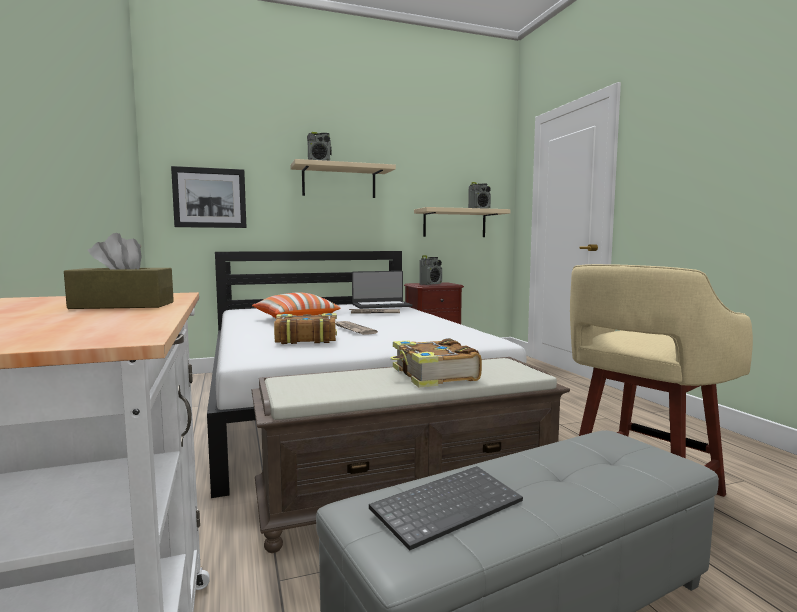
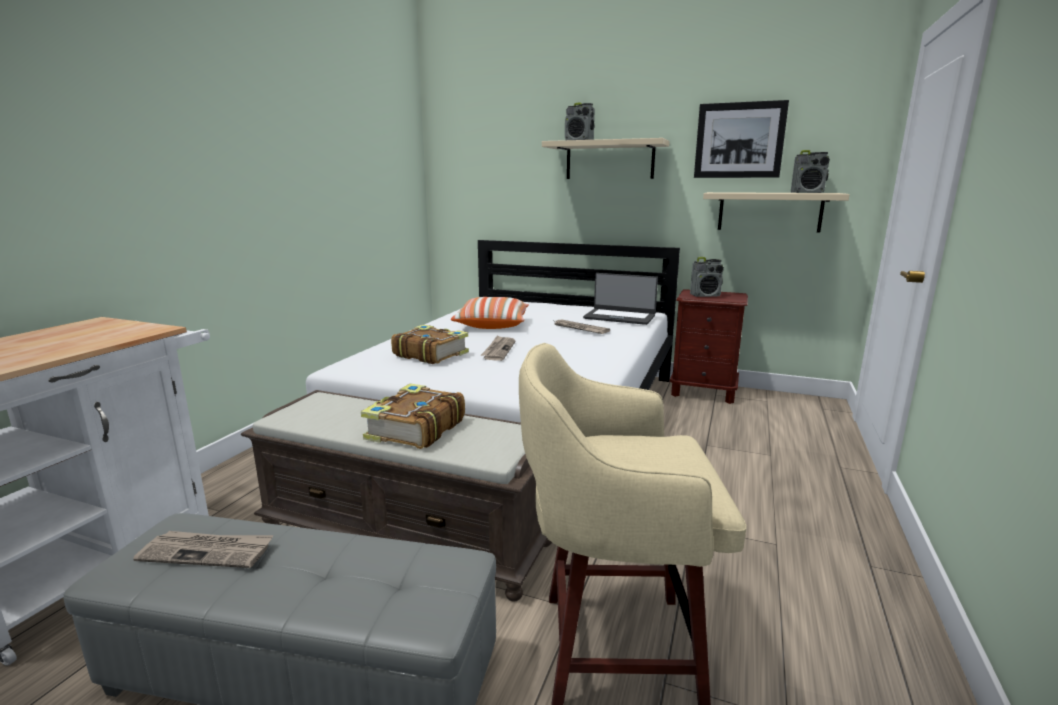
camera: 40 degrees right, 10 degrees up
(123, 305) = (72, 344): brown tissue box -> none
(210, 198) = (478, 184): picture -> picture (739, 140)
(447, 506) = (208, 552): keyboard -> newspaper

